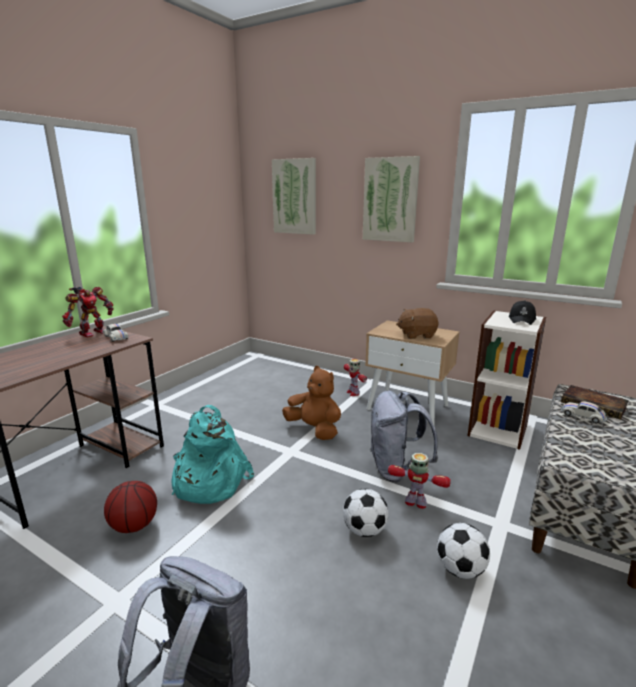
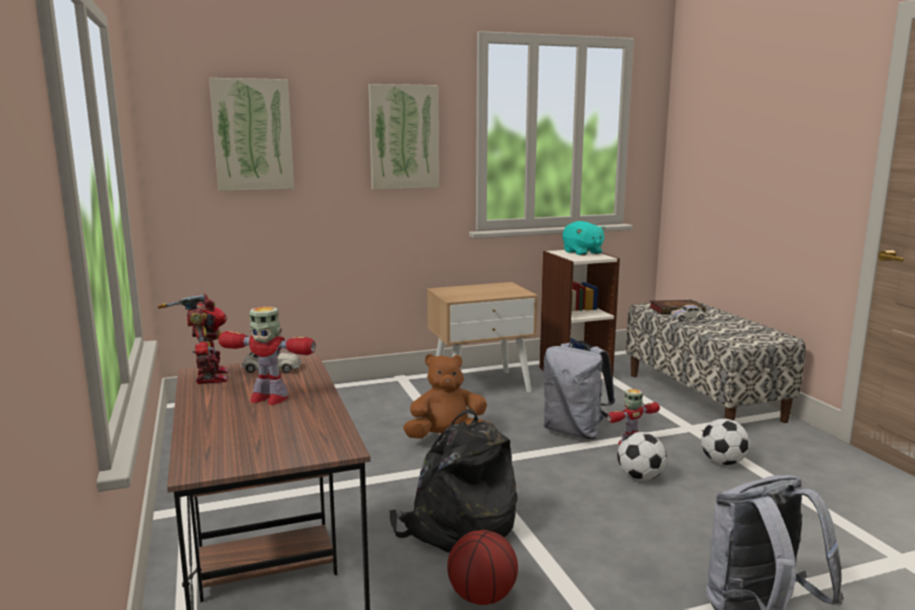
camera: 50 degrees left, 5 degrees down
(208, 481) = (456, 526): turquoise backpack -> black backpack
(353, 393) = (406, 394): toy robot -> toy robot (268, 398)
(416, 335) = (492, 293): brown plush toy -> none
(522, 319) = (582, 252): black cap -> turquoise plush toy

